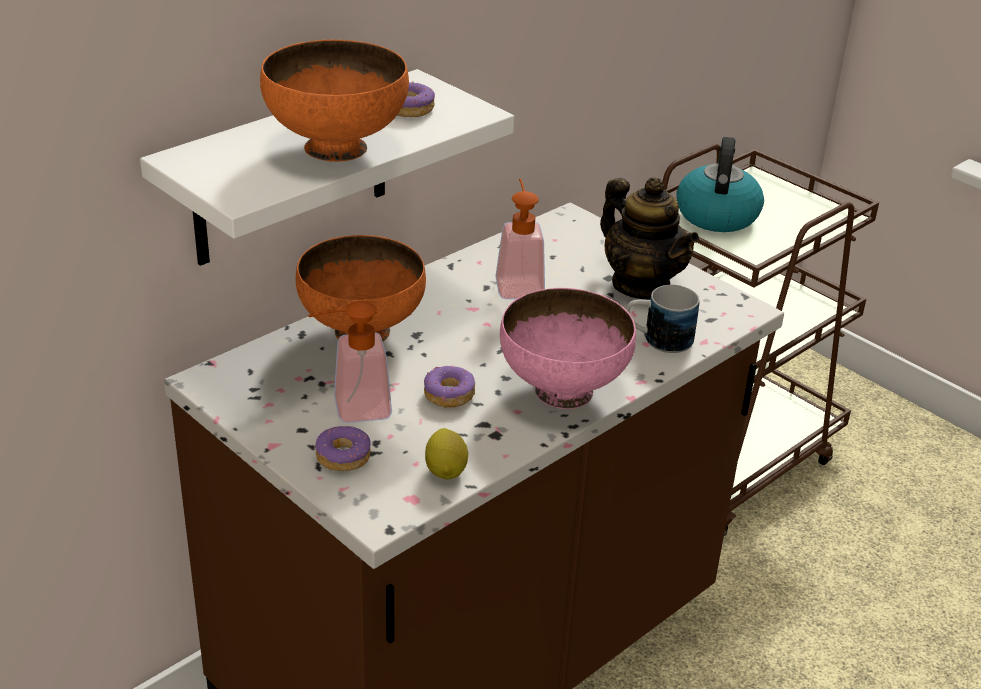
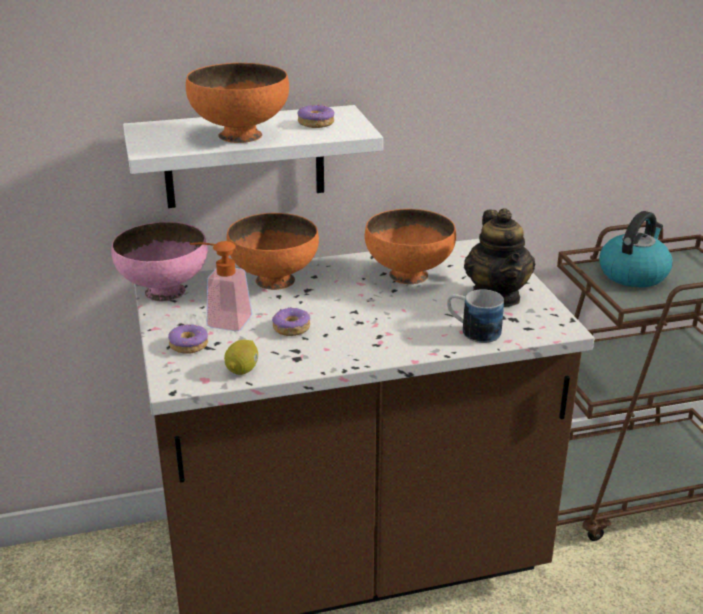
camera: 30 degrees right, 5 degrees down
(518, 283) = (408, 276): soap dispenser -> orange bowl
(562, 390) = (370, 344): pink bowl -> pink bowl (164, 291)

